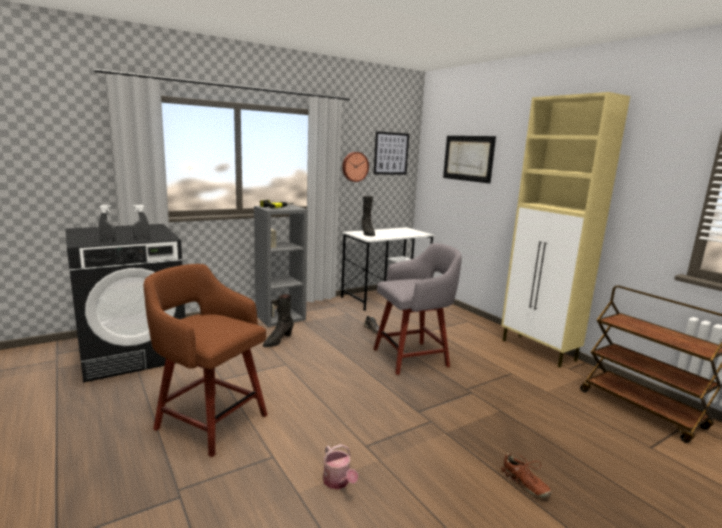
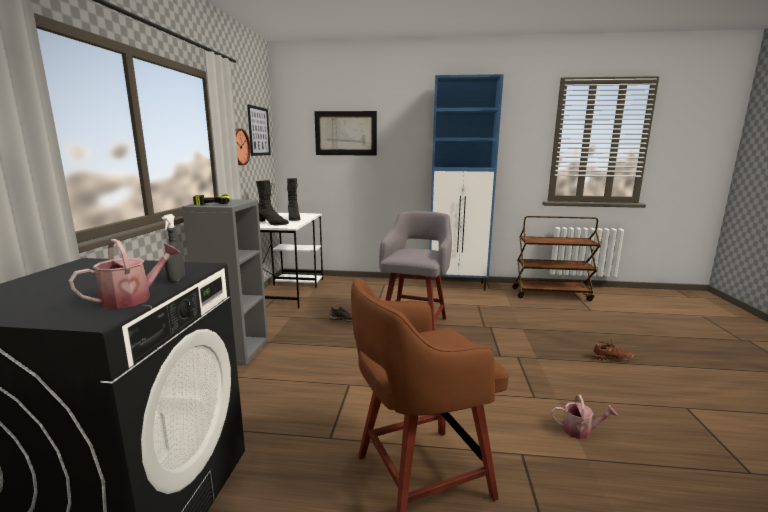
camera: 50 degrees left, 0 degrees up
(108, 241) = (133, 298): grey spray bottle -> watering can
(278, 341) = (291, 371): black boot -> black boot (294, 218)
(539, 351) = (457, 285): beige cabinet -> blue cabinet

